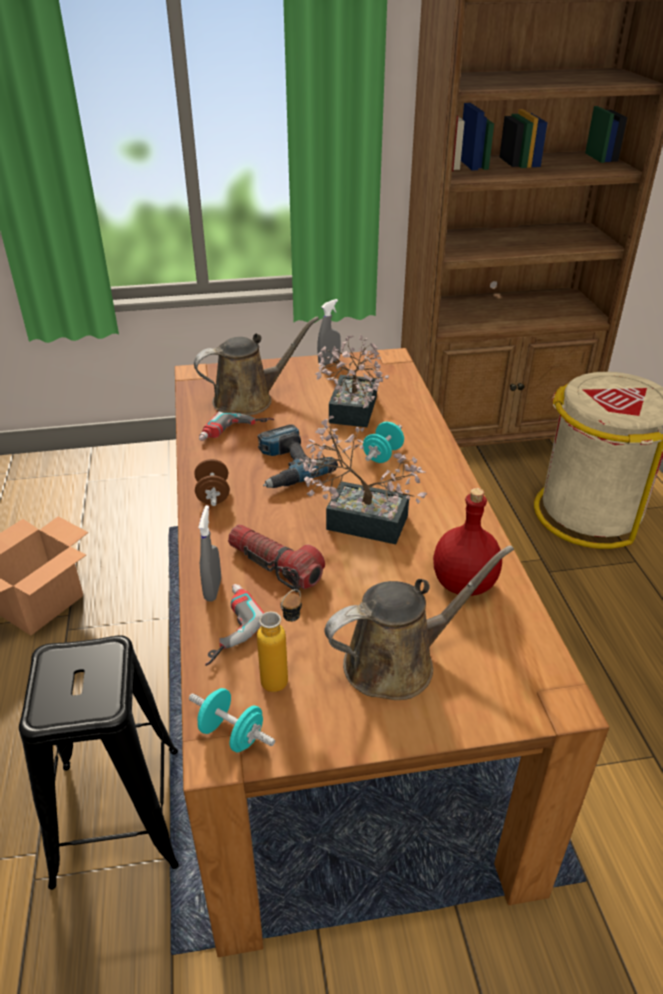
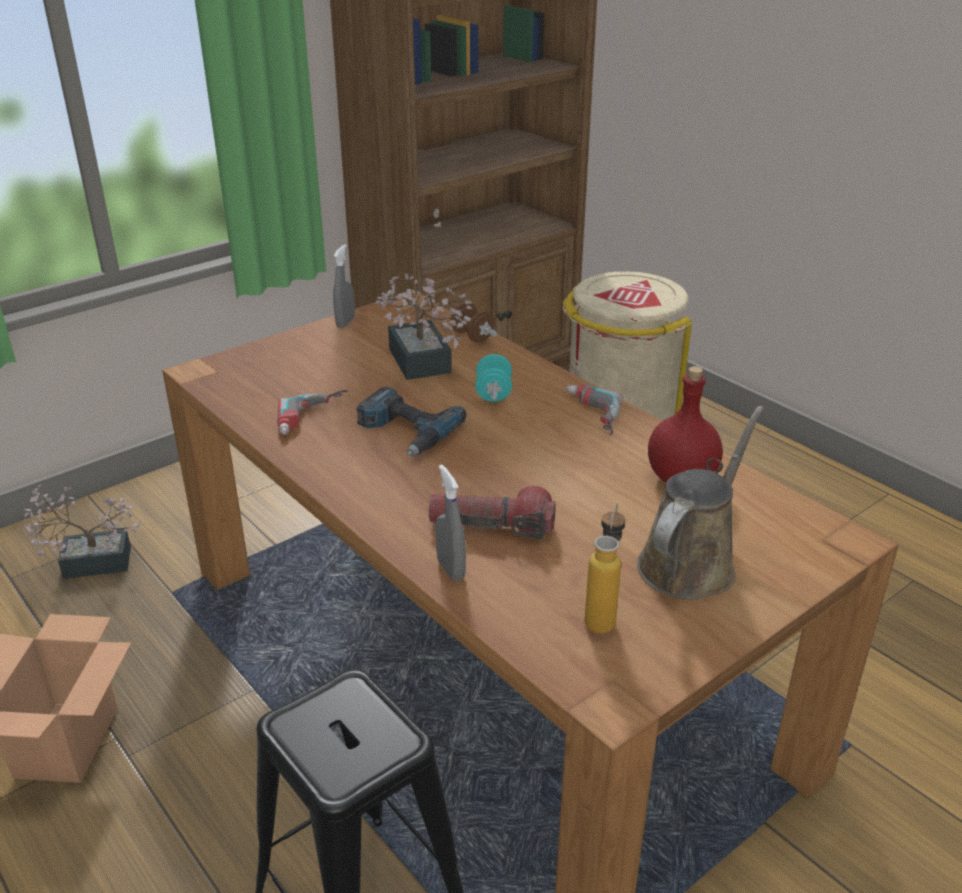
camera: 30 degrees left, 5 degrees down
(213, 495) = (354, 483): brown dumbbell -> brown dumbbell (472, 337)
(224, 627) = (499, 597): power drill -> power drill (588, 415)
(232, 734) = (607, 683): turquoise dumbbell -> none
(249, 399) = (293, 381): brown watering can -> none
(358, 519) = (529, 458): potted plant -> potted plant (88, 563)

